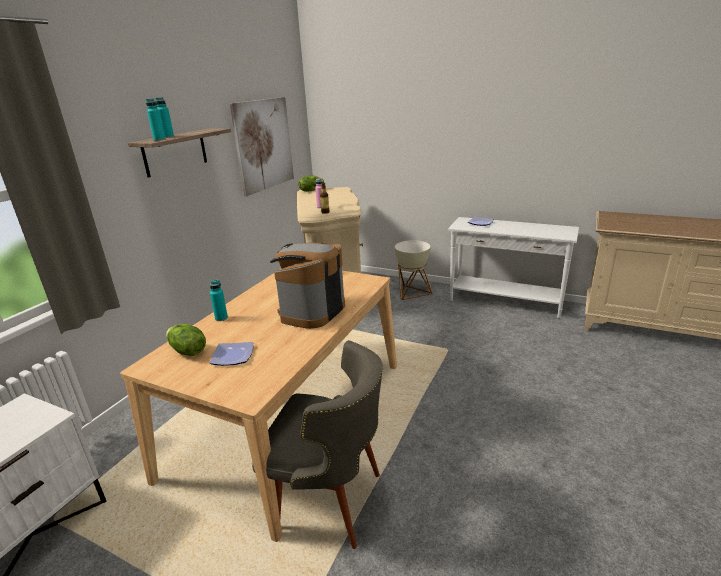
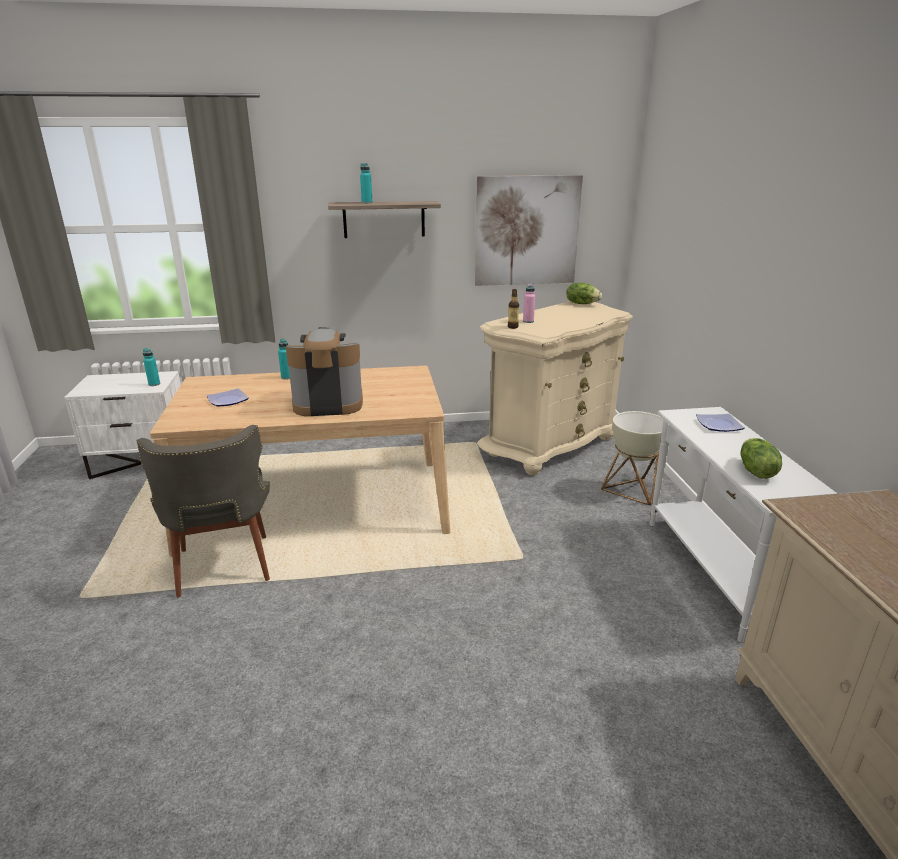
camera: 55 degrees right, 0 degrees up
(159, 140) = (347, 204): turquoise bottle -> turquoise bottle (154, 384)
(187, 351) = (226, 385): lettuce -> lettuce (755, 471)

